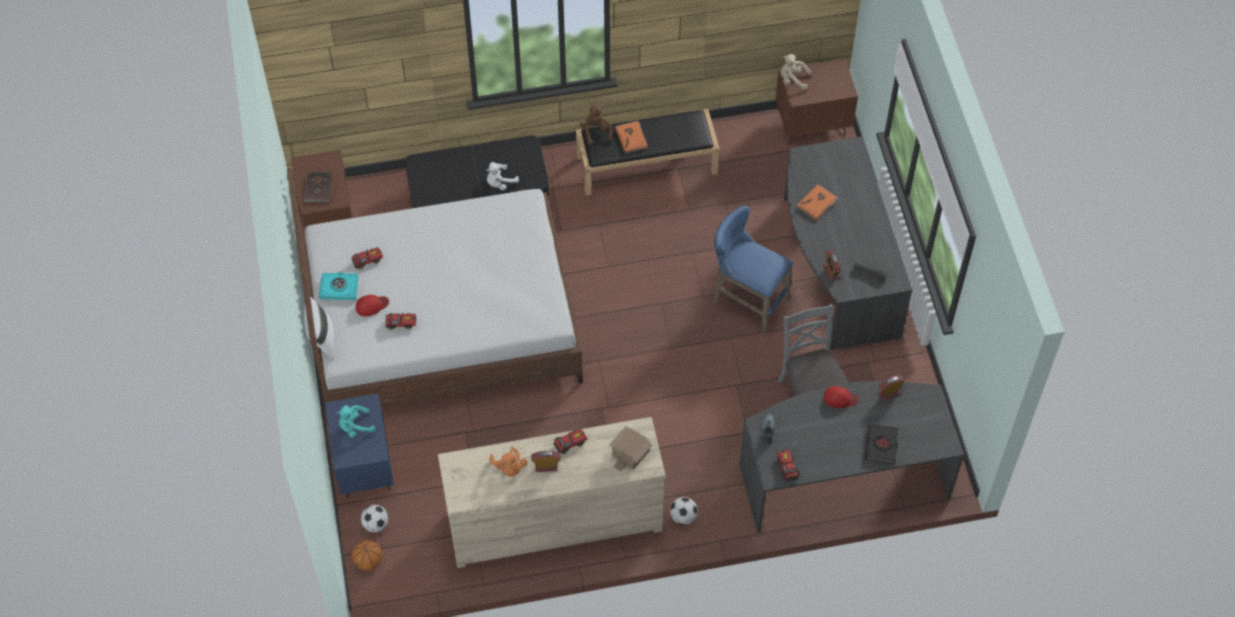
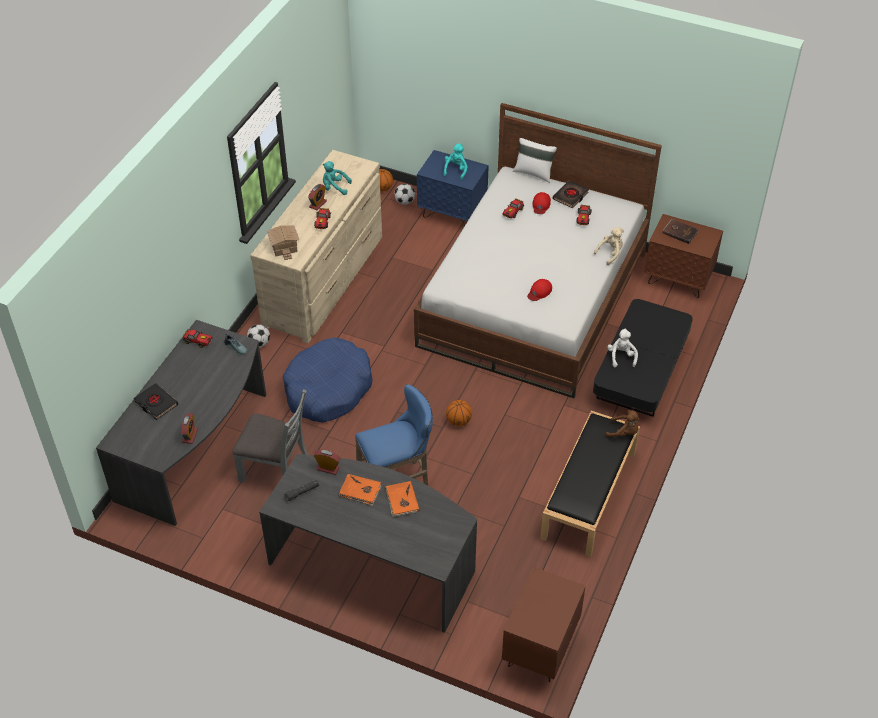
camera: 125 degrees right, 10 degrees down
(339, 288) = (570, 196): turquoise book -> black book
(509, 468) = (335, 187): orange plush toy -> turquoise plush toy
(631, 138) = (598, 452): orange book -> orange book (360, 491)
(644, 295) = (458, 421): none -> basketball
(691, 419) = (328, 389): none -> blue dog bed
(793, 79) = (564, 589): beige plush toy -> beige plush toy (610, 253)
(840, 398) = (216, 403): red cap -> red cap (539, 292)

